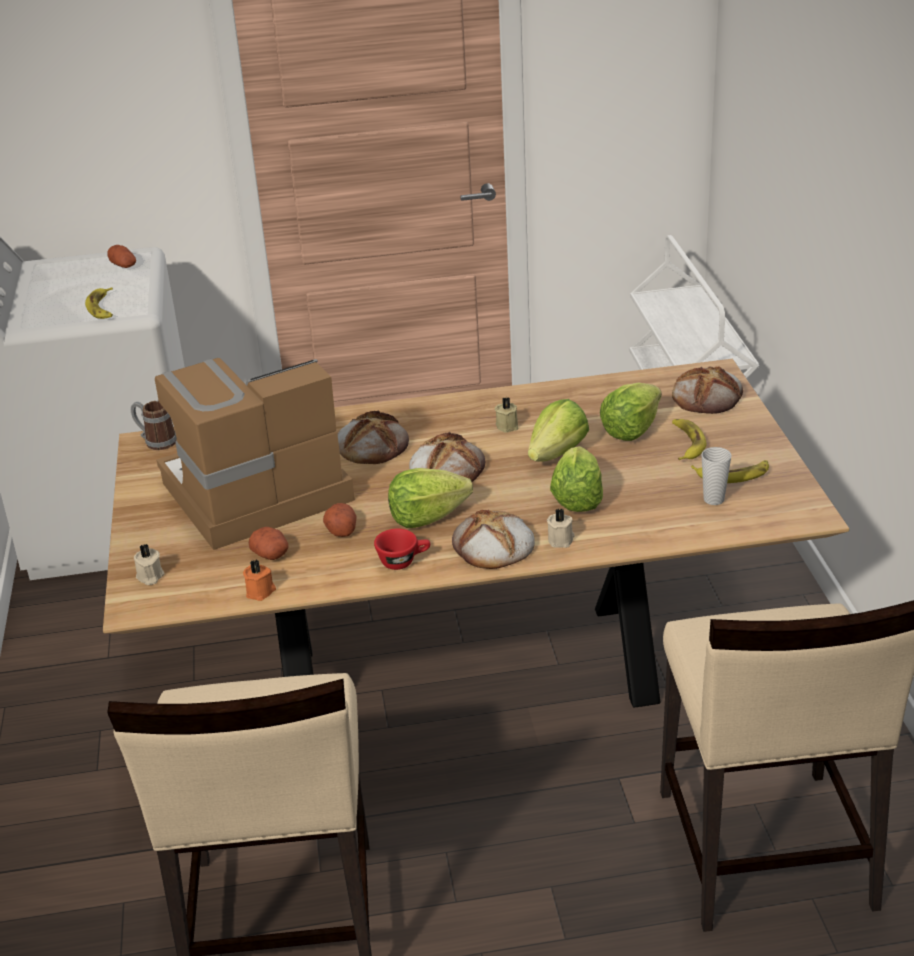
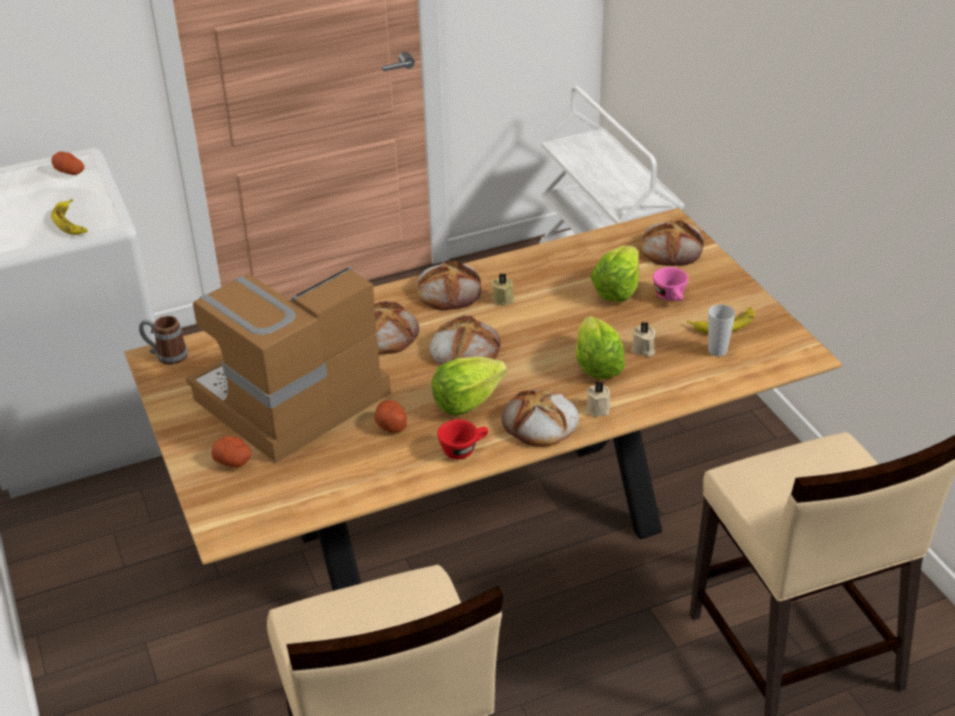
camera: 15 degrees left, 5 degrees up
(149, 577) = (224, 500): beige candle -> beige candle (643, 350)
(261, 592) = (341, 499): orange candle -> none
(271, 554) = (334, 460): potato -> potato (234, 461)
(456, 413) = (450, 291): none -> bread
(557, 453) = (560, 322): lettuce -> none
(686, 443) = (671, 298): banana -> pink cup

